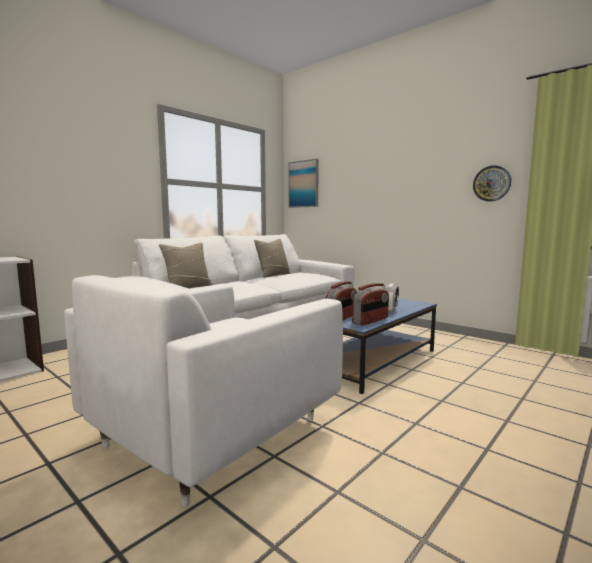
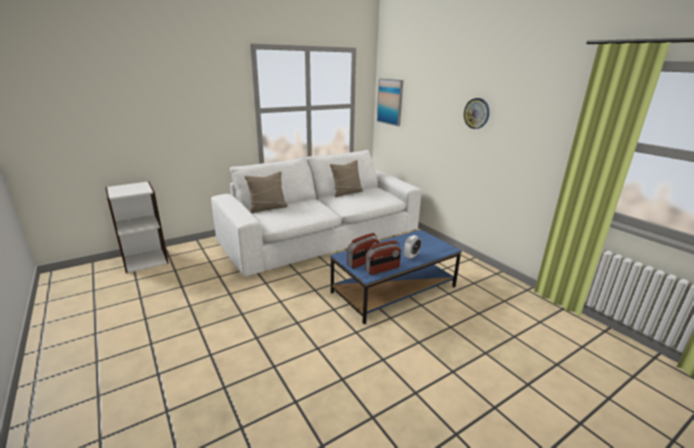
camera: 15 degrees right, 15 degrees up
(214, 433) = (247, 340): white armchair -> none
(491, 183) = (542, 141): wall clock -> wall clock (476, 113)

